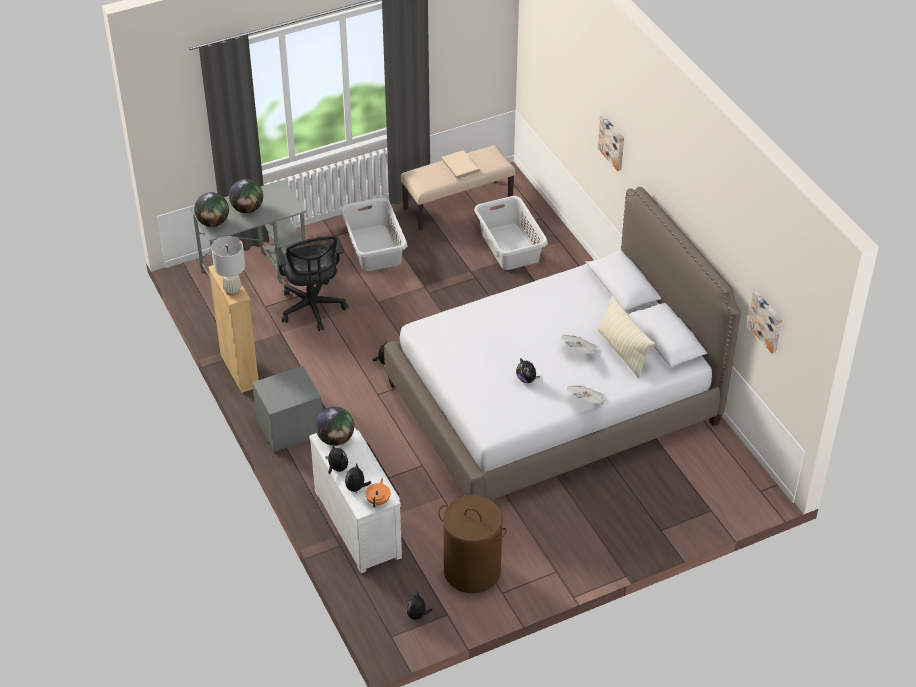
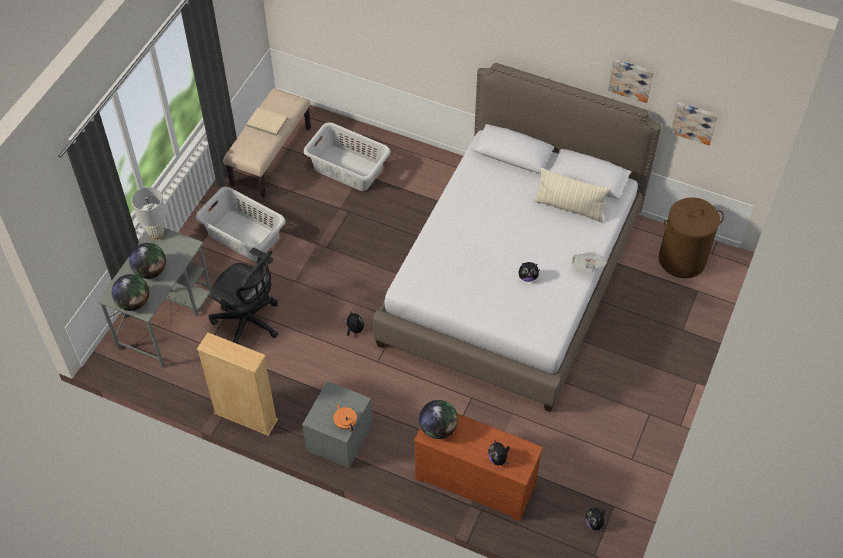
camera: 40 degrees left, 10 degrees up
(232, 290) = (243, 357): white table lamp -> white table lamp (156, 234)
(337, 468) = (466, 453): plush toy -> none
(360, 522) = (476, 479): white dresser -> brown dresser
(378, 501) = (525, 457): orange teapot -> orange teapot (345, 423)
(472, 571) = (594, 458): brown laundry basket -> brown laundry basket (682, 260)
(580, 352) = (541, 228): newspaper -> none
(613, 142) = (437, 36): picture -> picture (631, 79)

